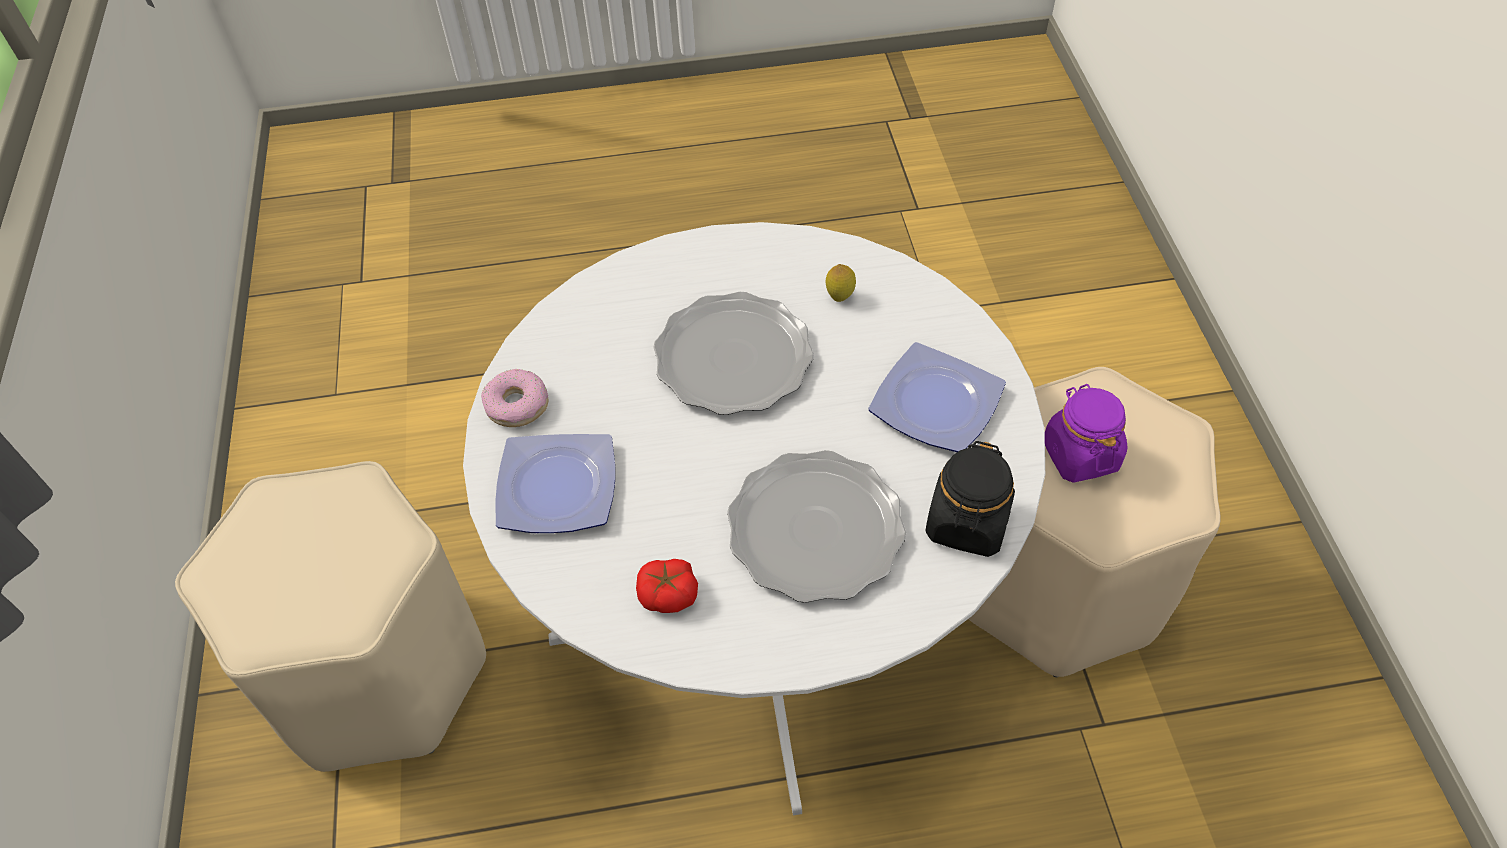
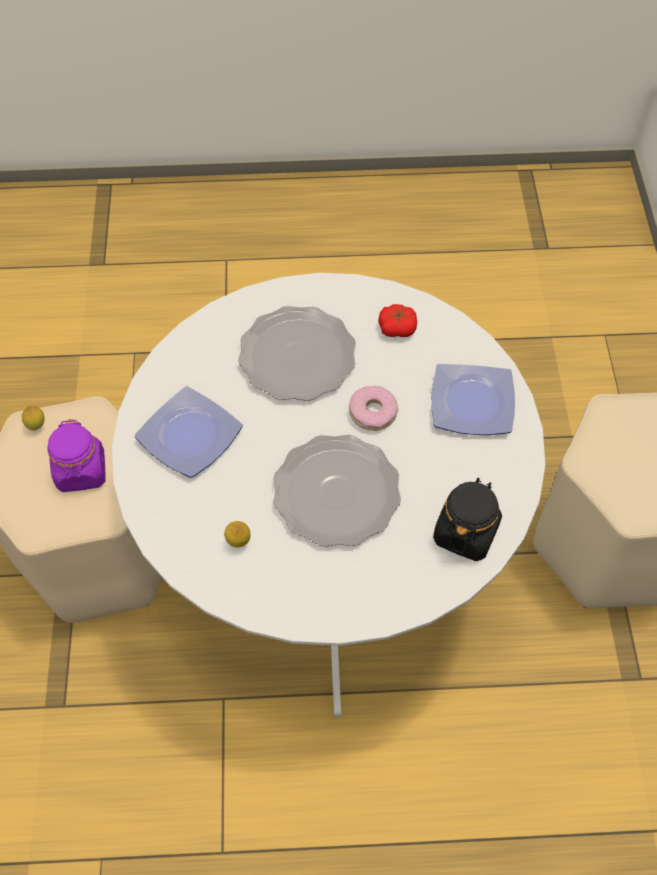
camera: 175 degrees left, 5 degrees up
(517, 405) = (508, 471): donut -> donut (372, 412)
(967, 523) = (197, 350): black jar -> black jar (465, 532)
(1171, 506) = (37, 426): none -> lemon

